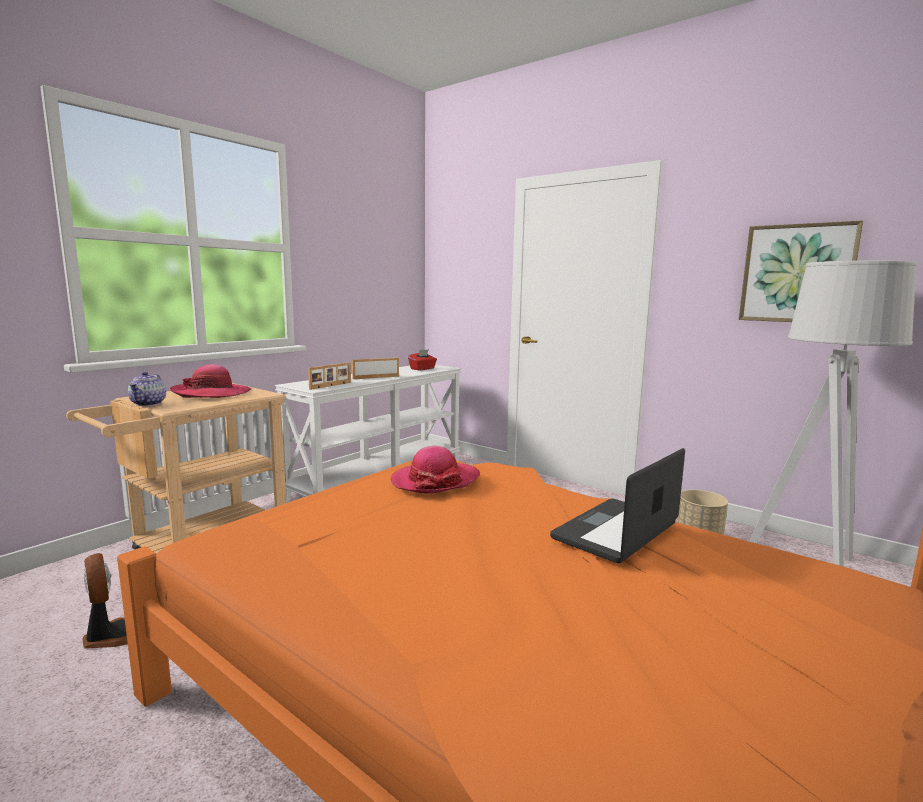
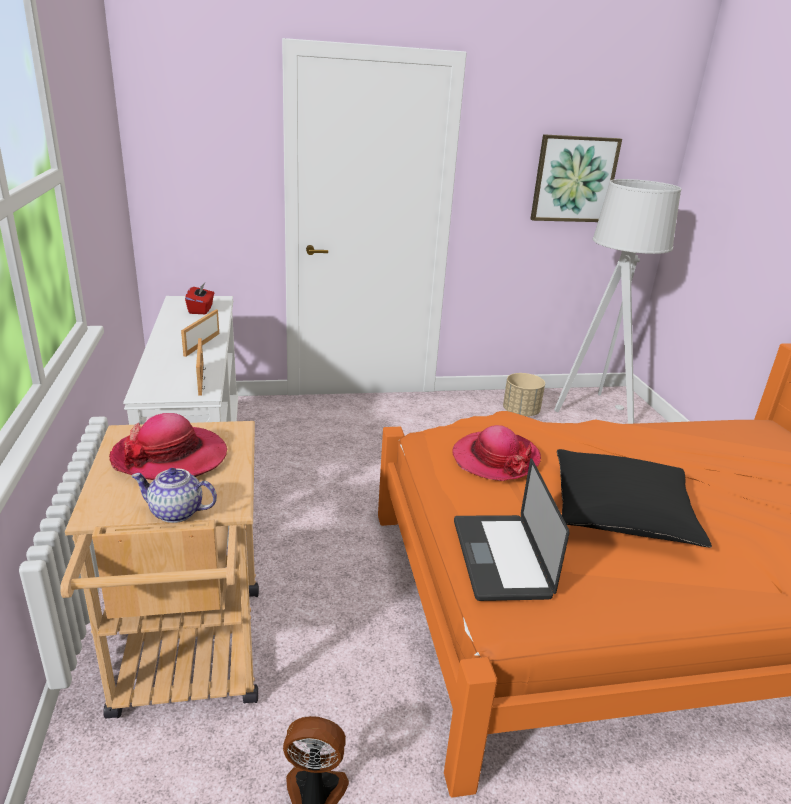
camera: 50 degrees left, 15 degrees up
(148, 403) = (175, 512): teapot -> teapot turned 150 degrees clockwise
(441, 544) = (621, 513): none -> black pillow
(616, 531) = (660, 448): laptop -> laptop (500, 558)

